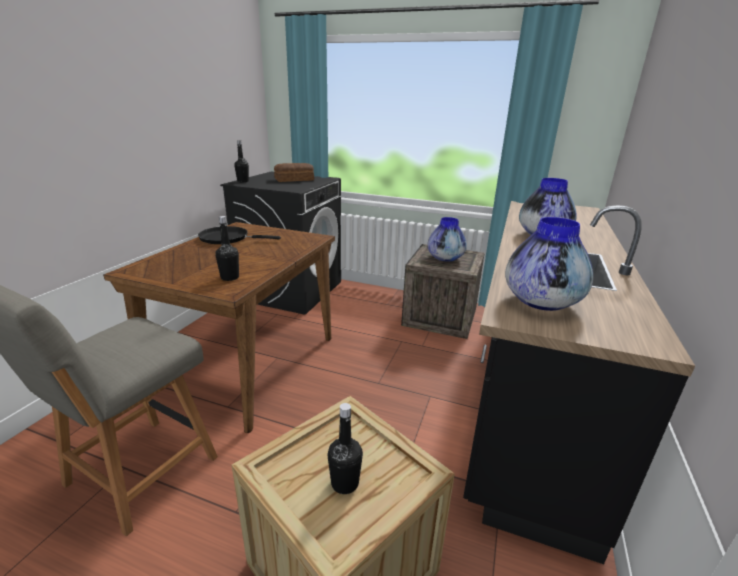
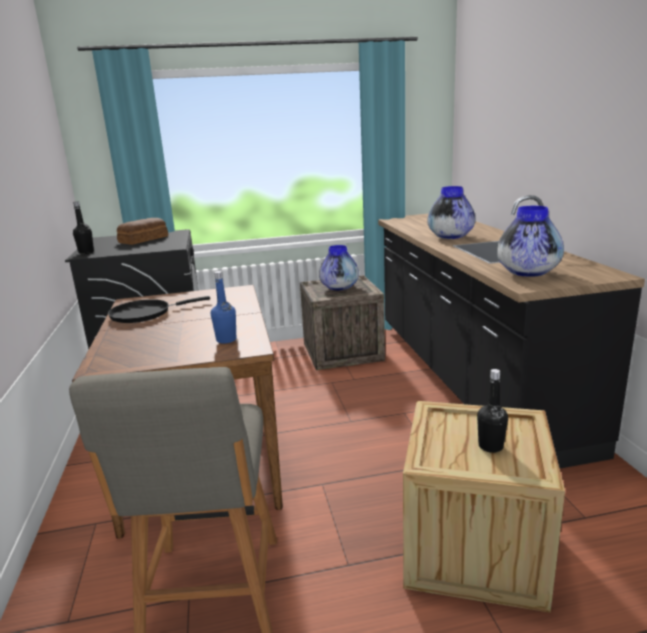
camera: 30 degrees left, 5 degrees down
(230, 277) = (226, 340): black bottle -> blue bottle

